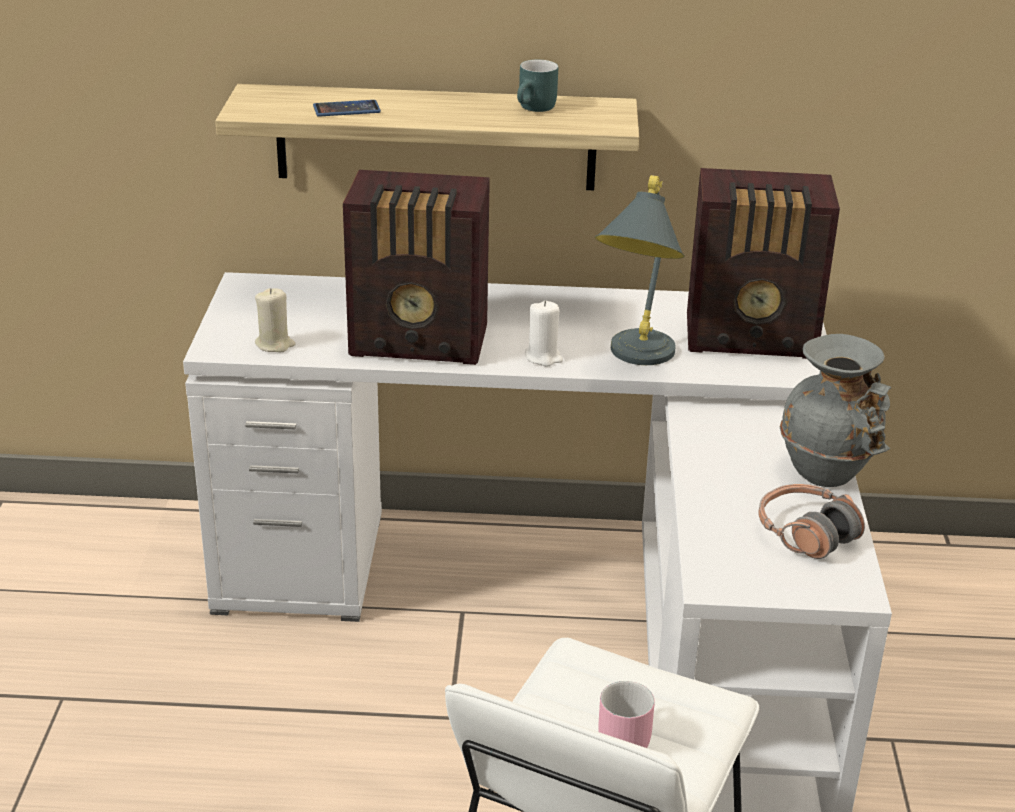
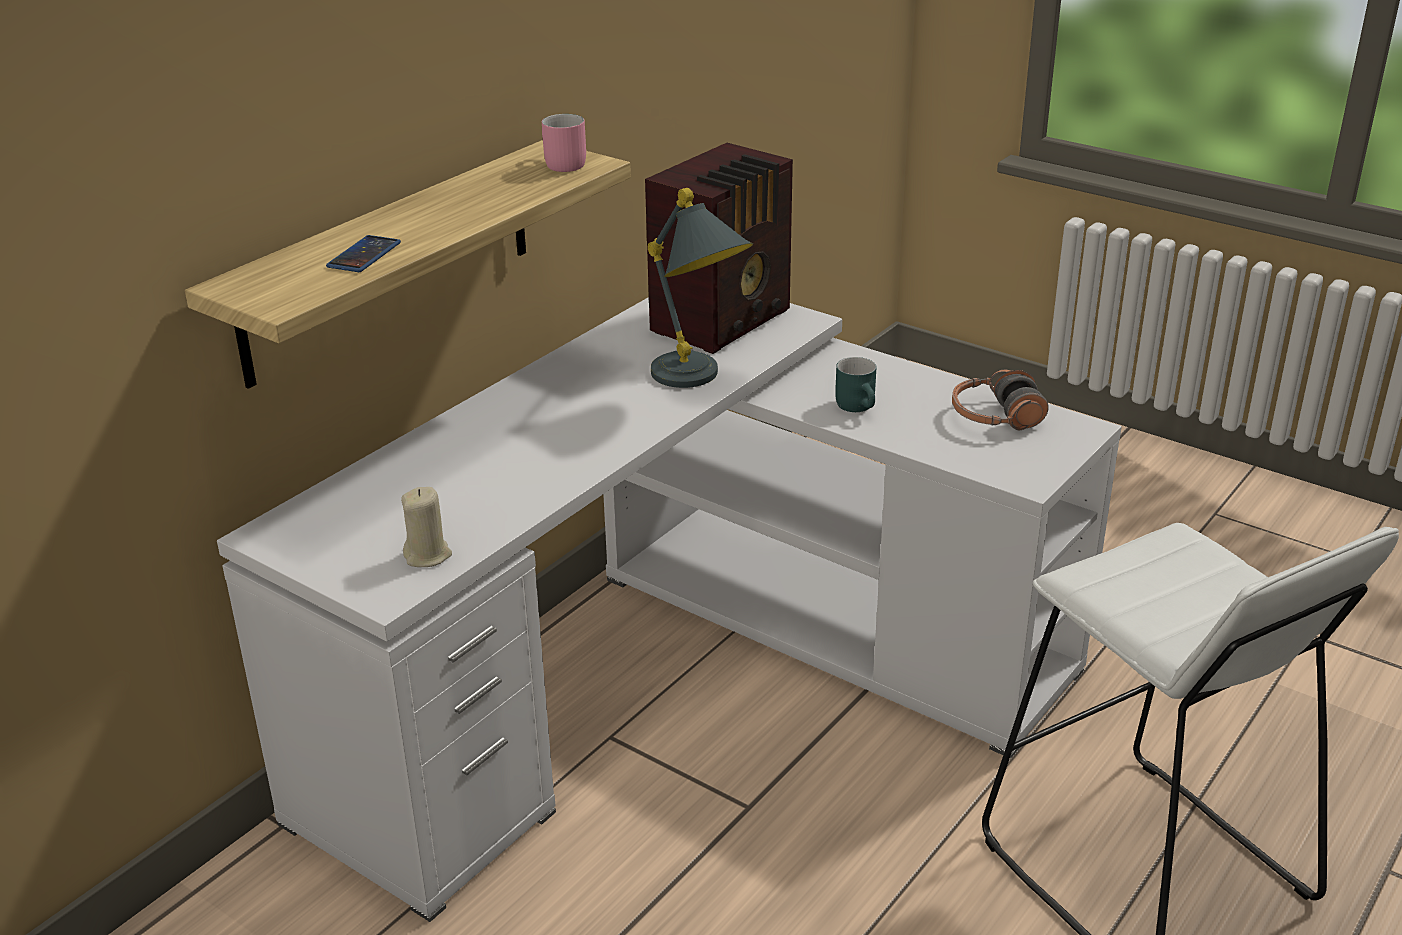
camera: 55 degrees left, 0 degrees up
(421, 343) = (534, 471): radio -> none
(536, 108) = (504, 179): turquoise mug -> turquoise mug (860, 407)
(543, 357) = (640, 420): white candle -> none
(622, 736) = (1197, 593): pink mug -> pink mug (559, 164)
(828, 471) = (922, 376): grey vase -> none

